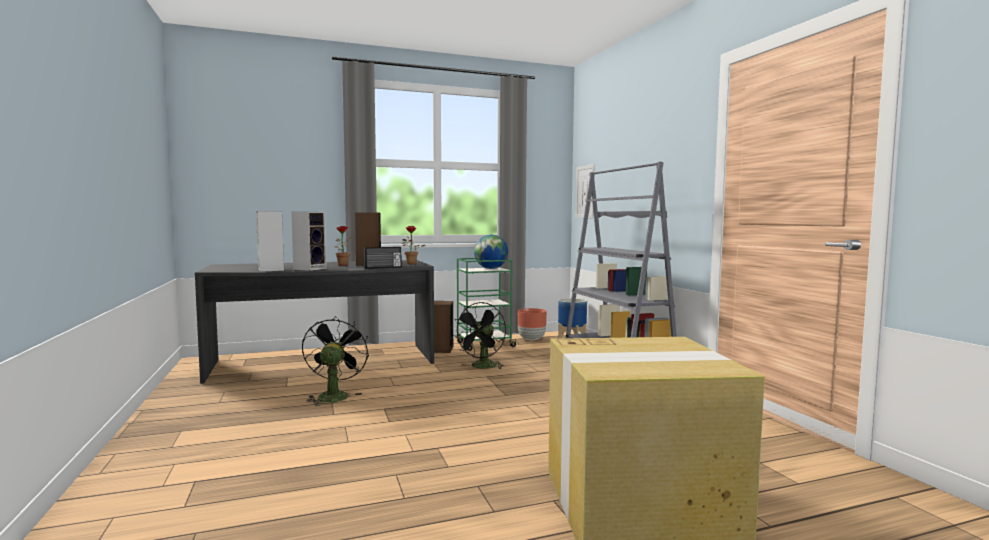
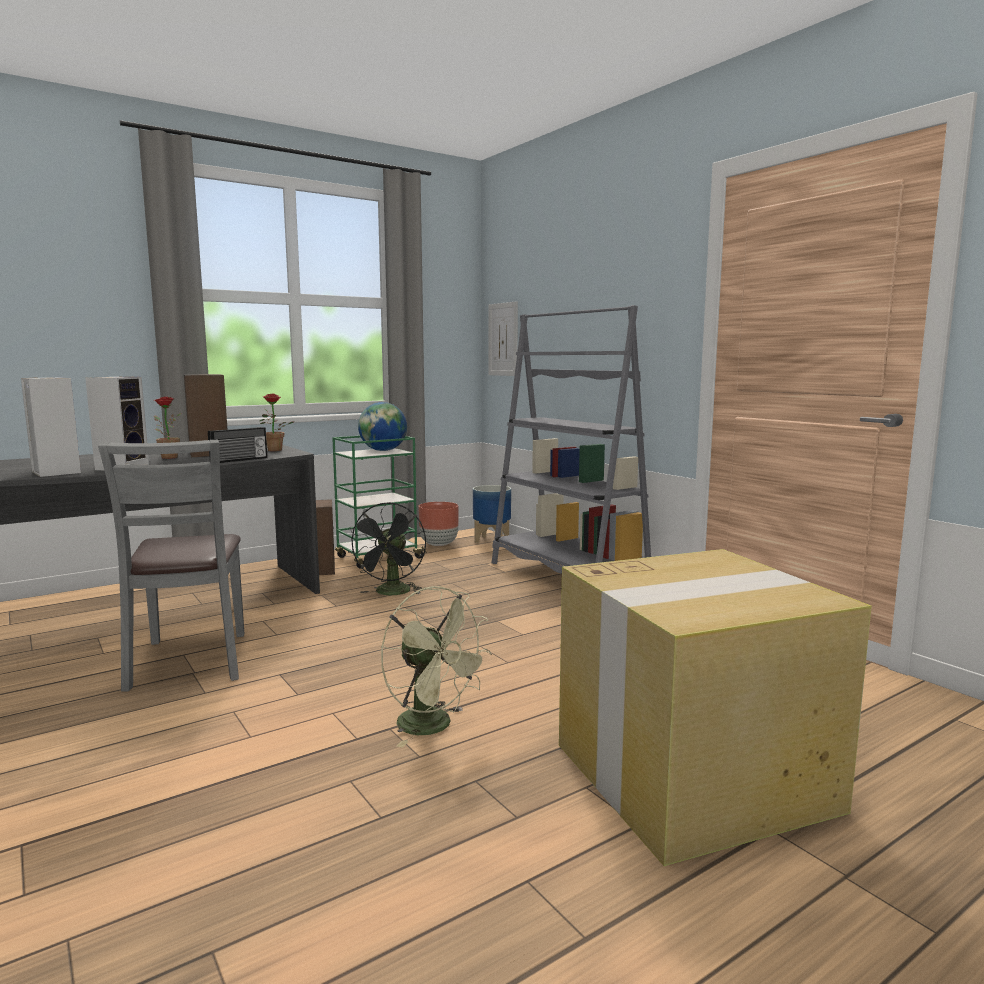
camera: 15 degrees left, 5 degrees up
(334, 395) = (190, 661): black fan -> grey chair
(467, 450) = (434, 727): none -> green fan

